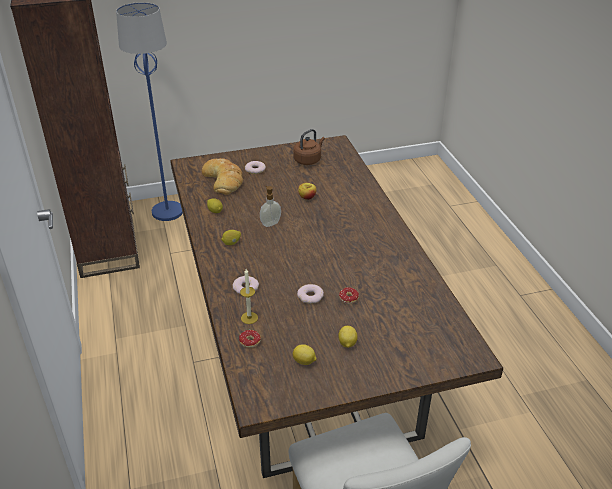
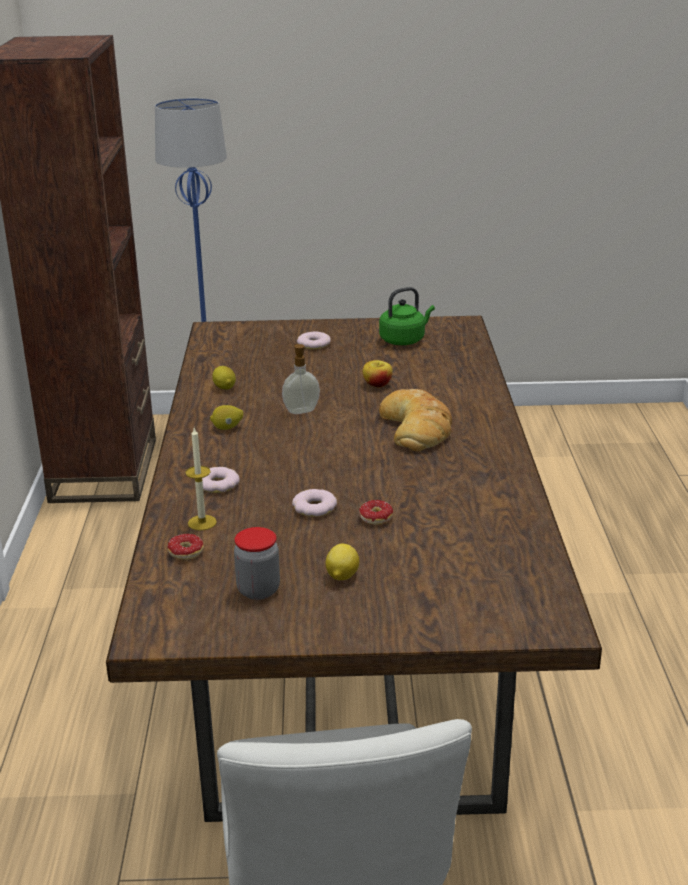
camera: 15 degrees right, 10 degrees down
(224, 179) = (259, 351): bread -> bread (417, 427)
(304, 362) = (258, 590): lemon -> jar
(308, 160) = (404, 340): brown kettle -> green kettle

